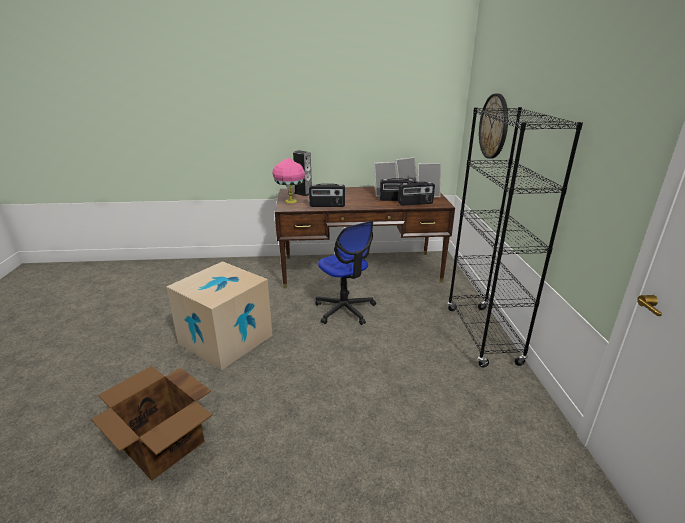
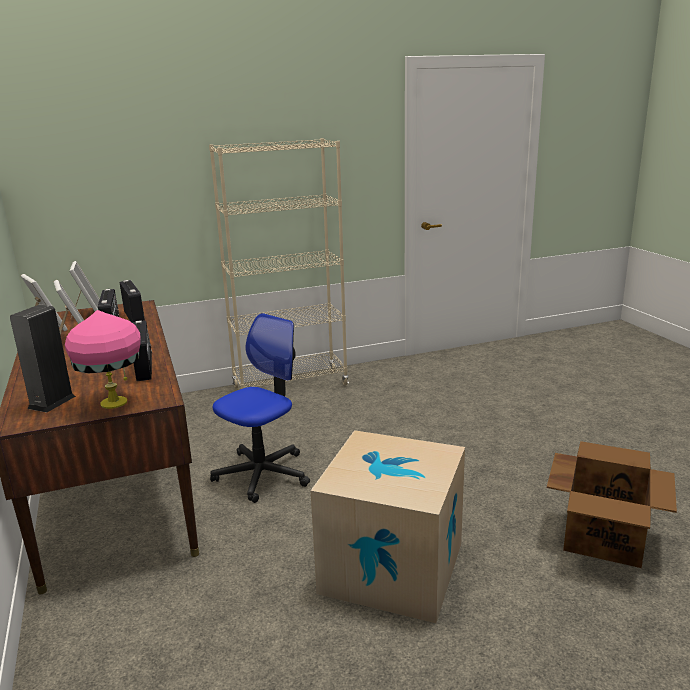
camera: 105 degrees left, 5 degrees down
(482, 335) = (290, 386): black bookcase -> beige bookcase
(494, 126) = (135, 182): wall clock -> none

